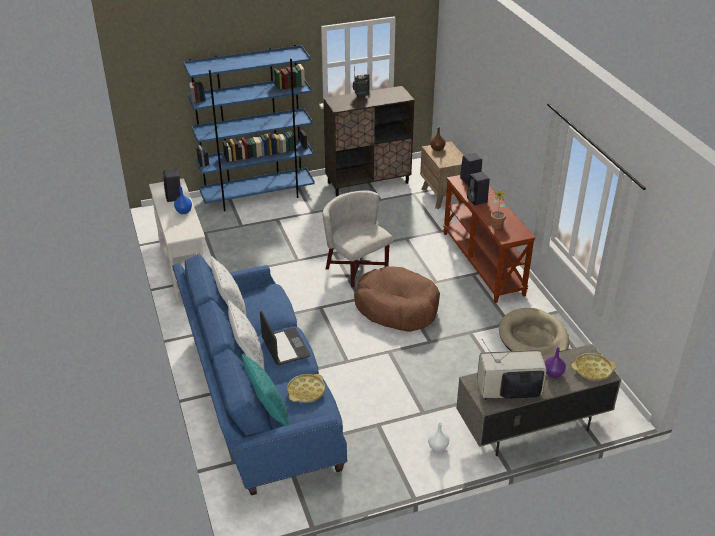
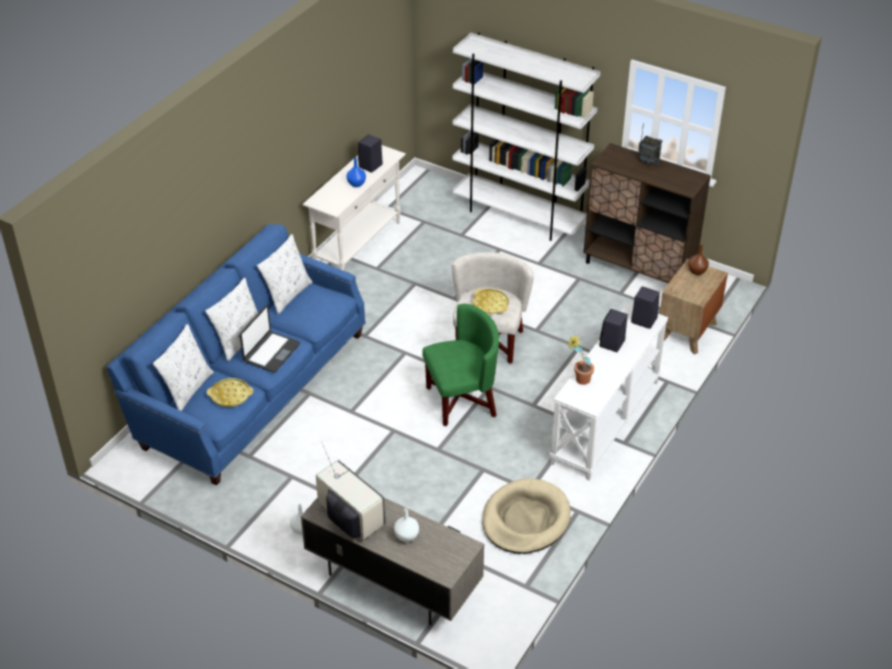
camera: 50 degrees right, 5 degrees up
(258, 196) = (519, 216): blue bookcase -> white bookcase
(268, 411) = (187, 389): turquoise pillow -> white pillow
(397, 307) = (461, 401): brown dog bed -> green armchair
(483, 263) = (606, 422): brown console table -> white console table
(553, 373) = (407, 536): purple vase -> white vase
(592, 369) = (442, 561): yellow tray -> yellow tray (490, 304)

